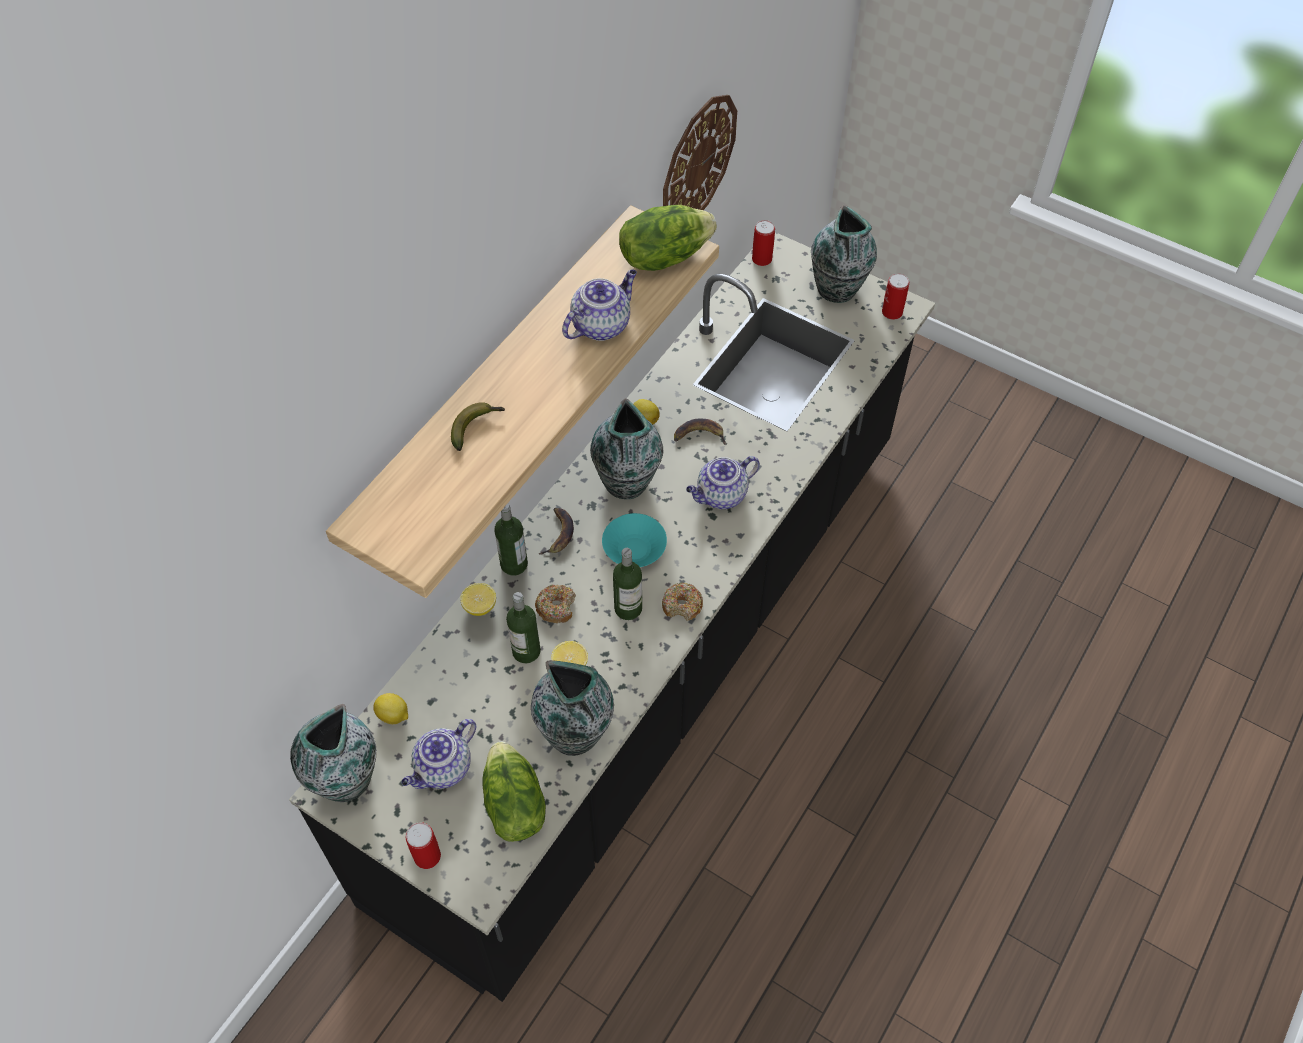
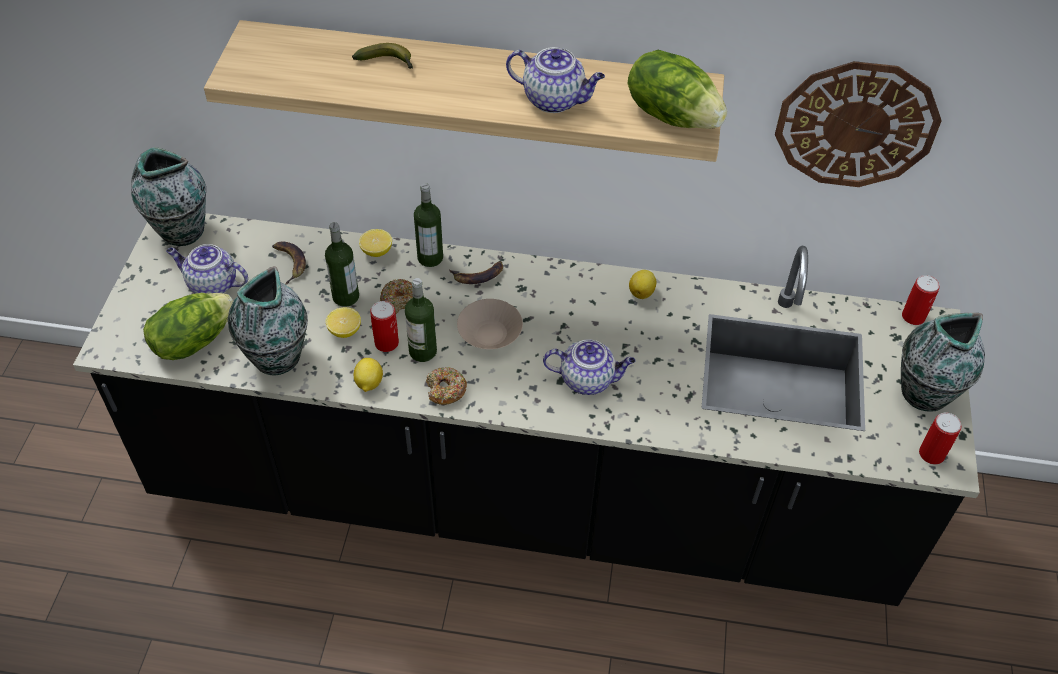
camera: 65 degrees right, 5 degrees down
(393, 716) = (249, 237): lemon -> lemon (368, 383)
(427, 856) = (130, 303): can -> can (386, 343)
(627, 483) = (560, 304): vase -> none
(634, 548) = (490, 334): turquoise bowl -> beige bowl
(699, 435) = (650, 339): banana -> banana (289, 262)
(721, 496) = (588, 379): teapot -> teapot turned 150 degrees clockwise

